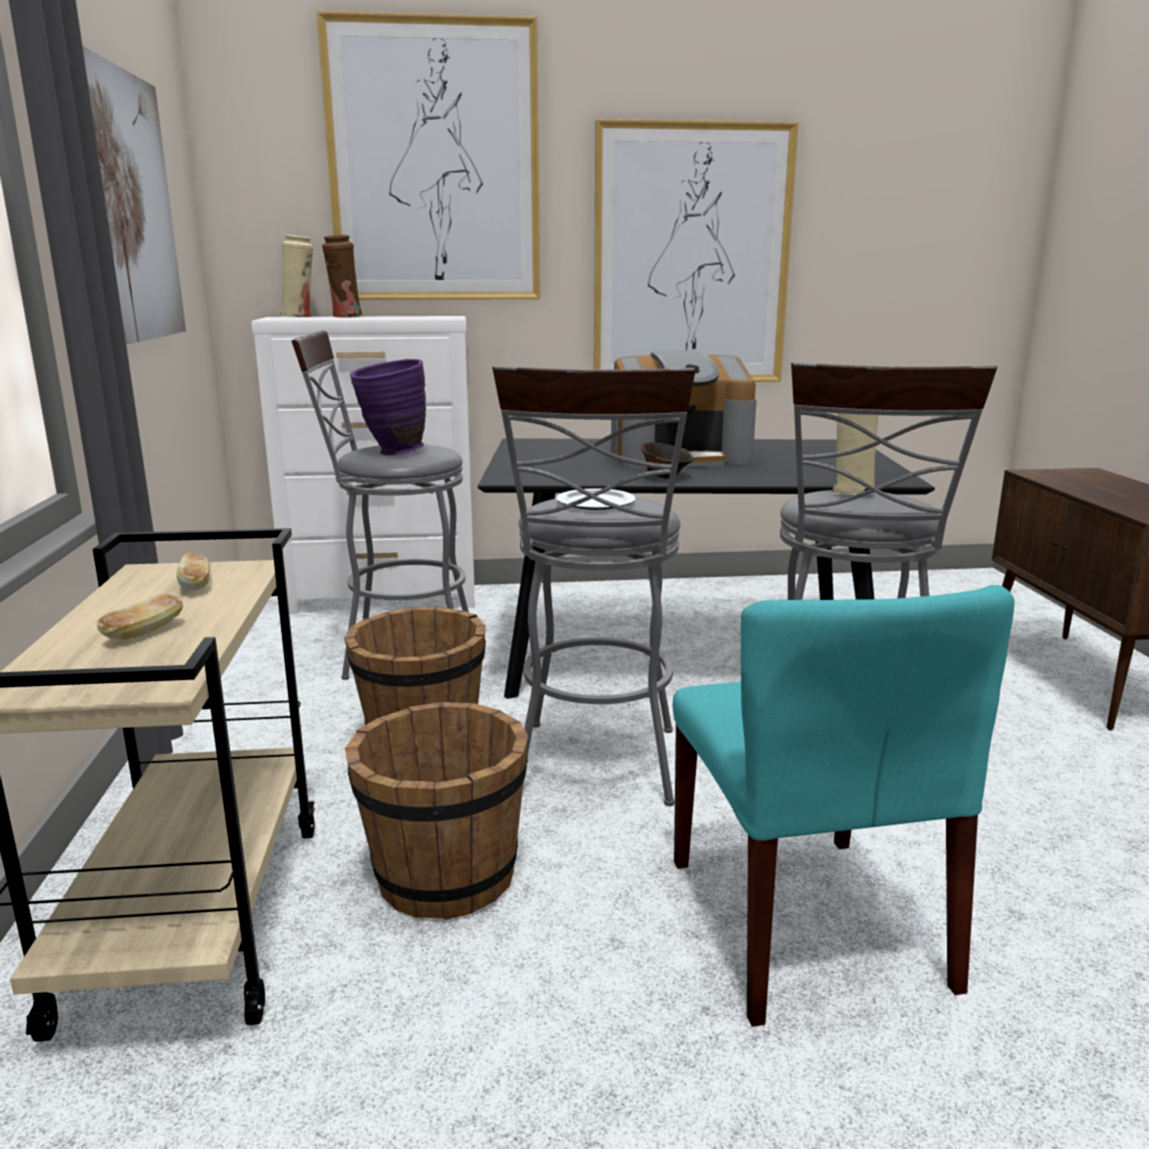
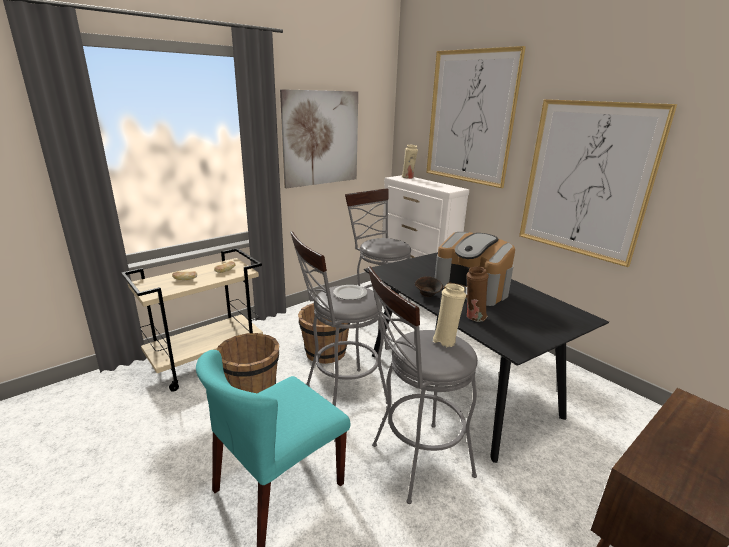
camera: 55 degrees right, 5 degrees up
(345, 317) = (421, 181): brown vase -> brown vase (474, 317)
(391, 453) = (377, 244): purple vase -> none

